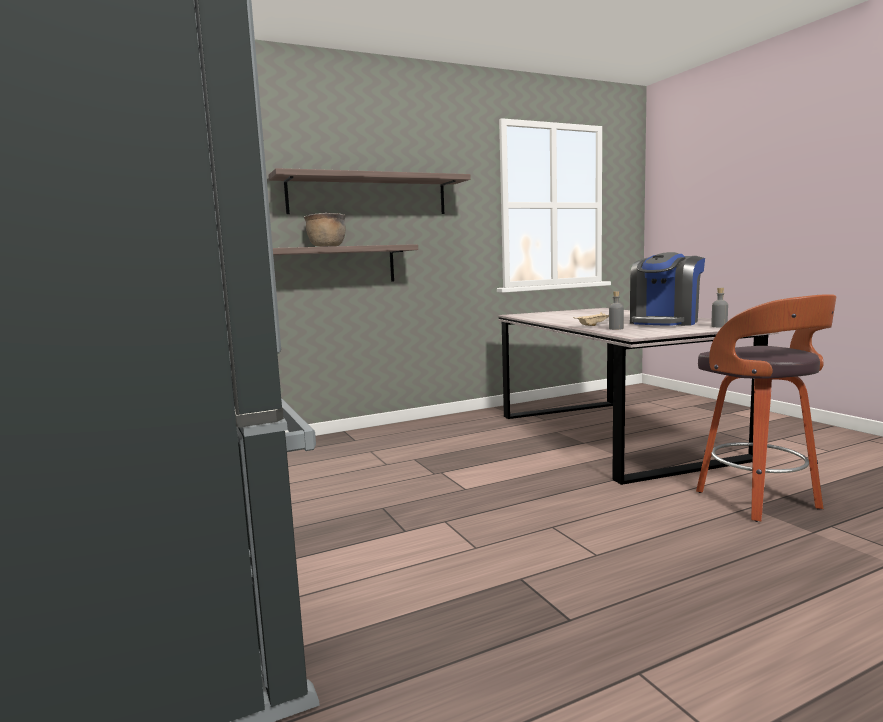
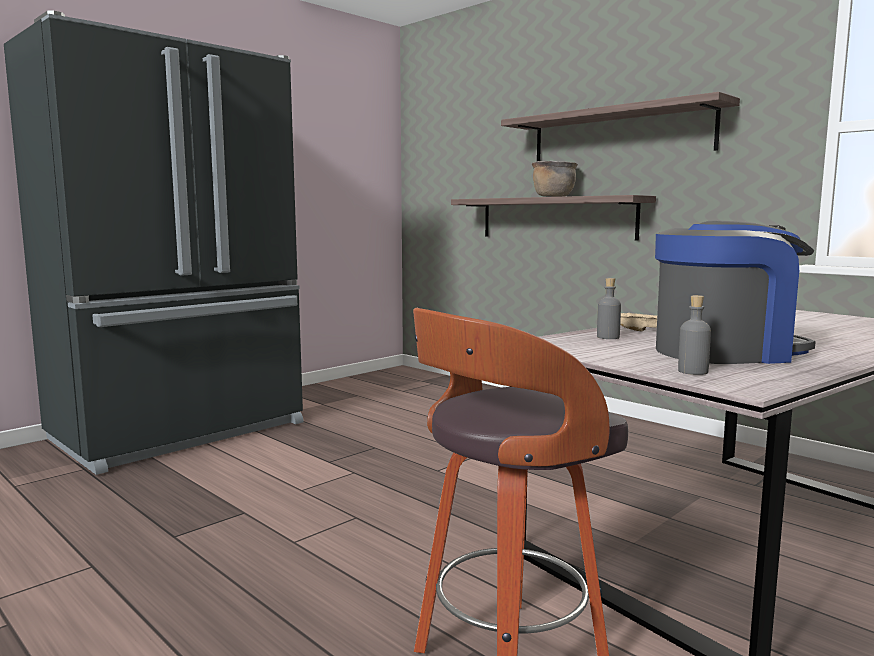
camera: 70 degrees right, 0 degrees up
(665, 322) = (725, 352): coffee machine -> coffee machine turned 150 degrees clockwise

